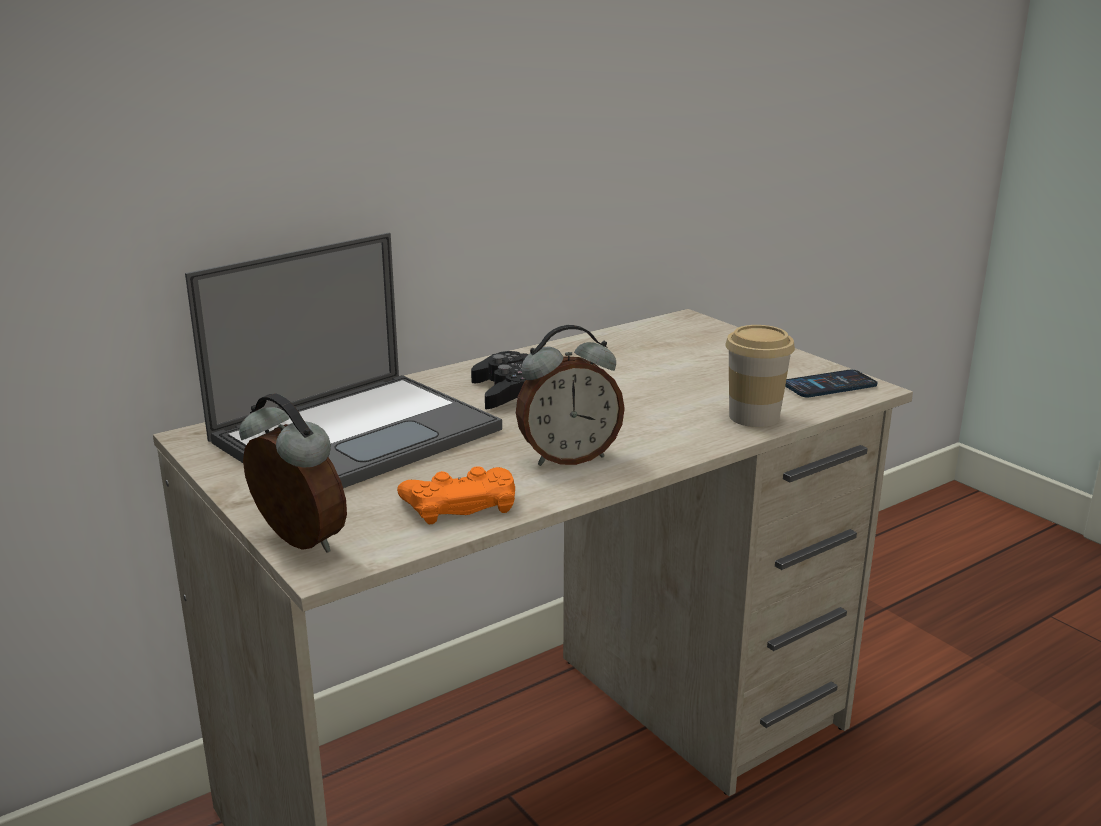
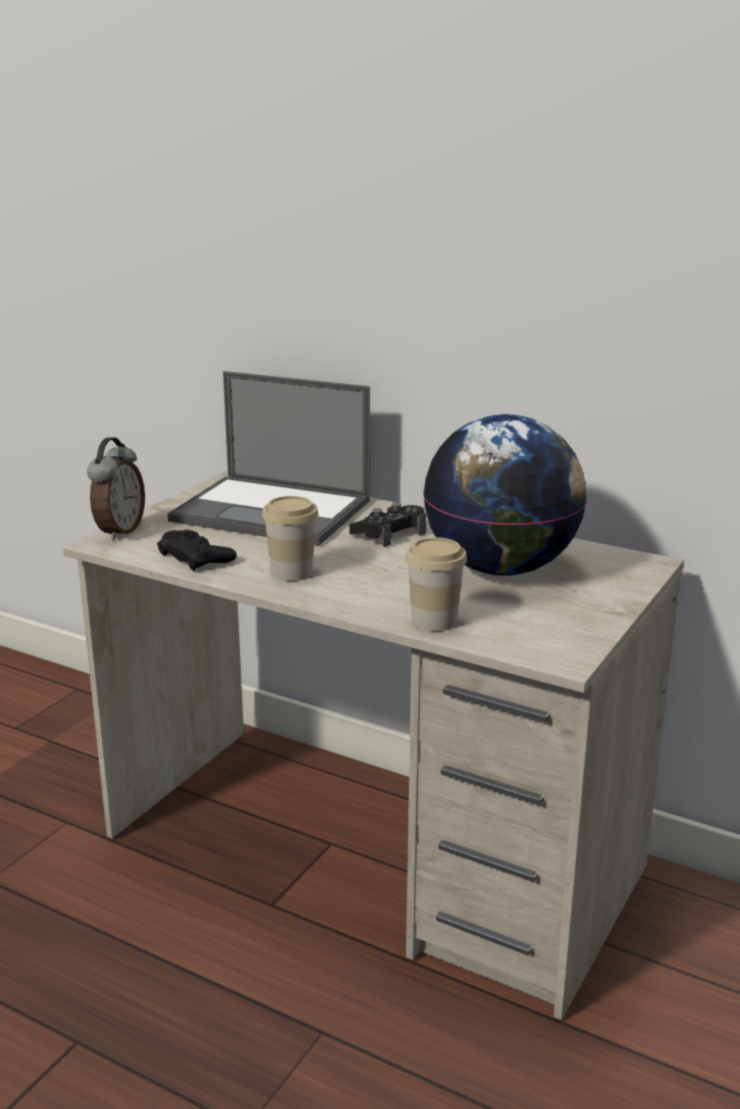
camera: 65 degrees right, 0 degrees up
(460, 503) = (196, 557): orange game controller -> black game controller
(568, 457) = (291, 572): alarm clock -> cup
(651, 367) = (501, 569): none -> globe
(829, 385) = (548, 642): phone -> none

